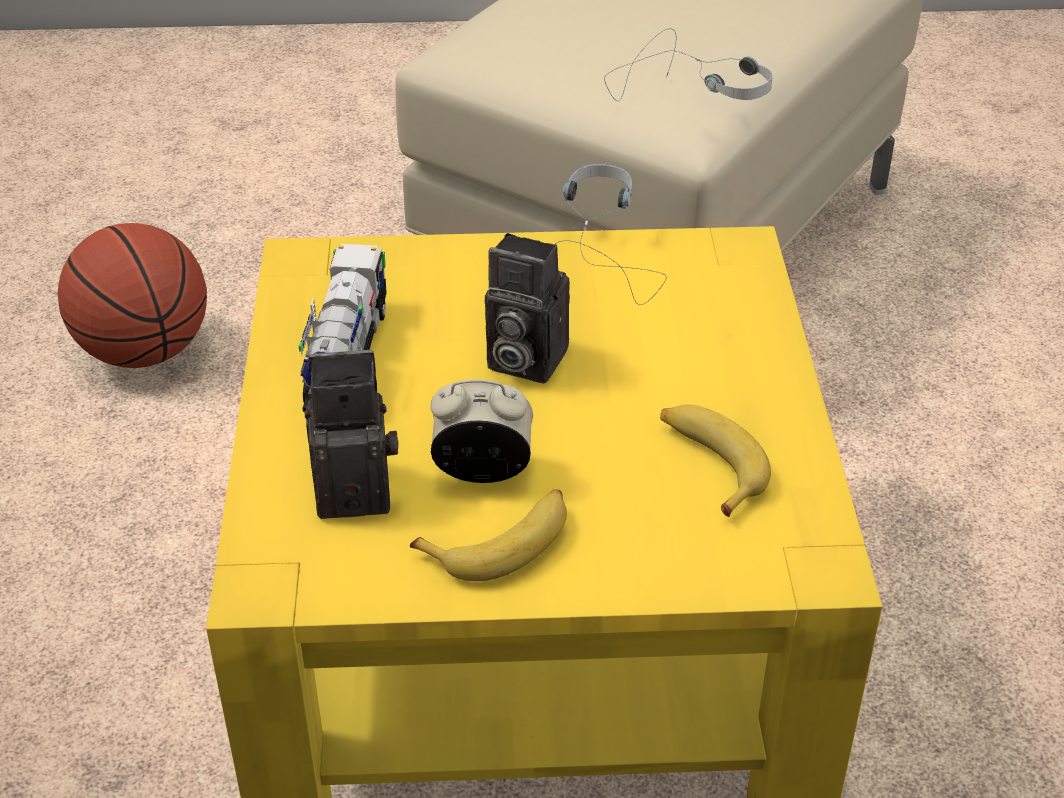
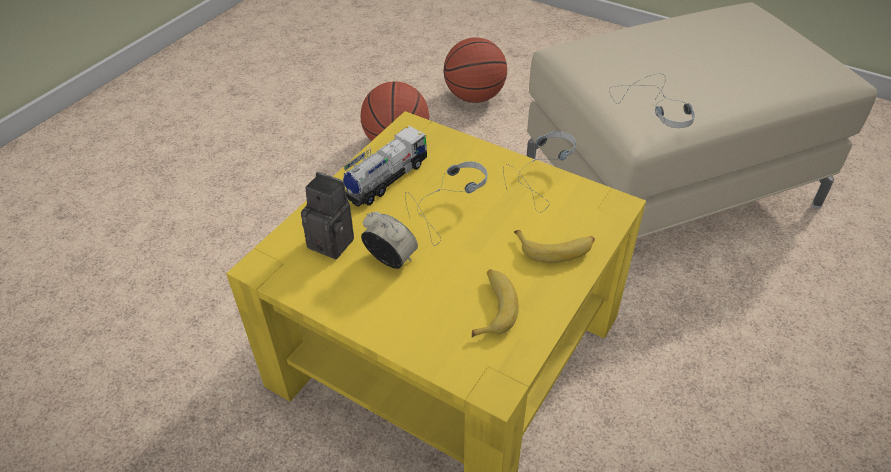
camera: 35 degrees right, 5 degrees up
(224, 220) = (474, 96): none -> basketball
(501, 543) = (367, 297): banana -> banana (555, 249)
(521, 360) = (457, 215): camera -> headphones

